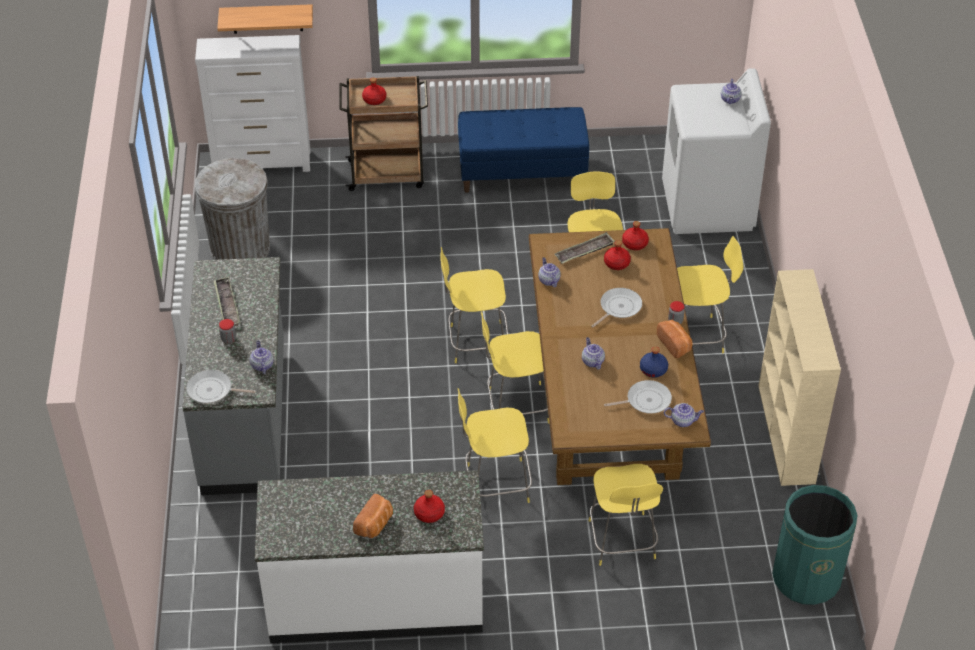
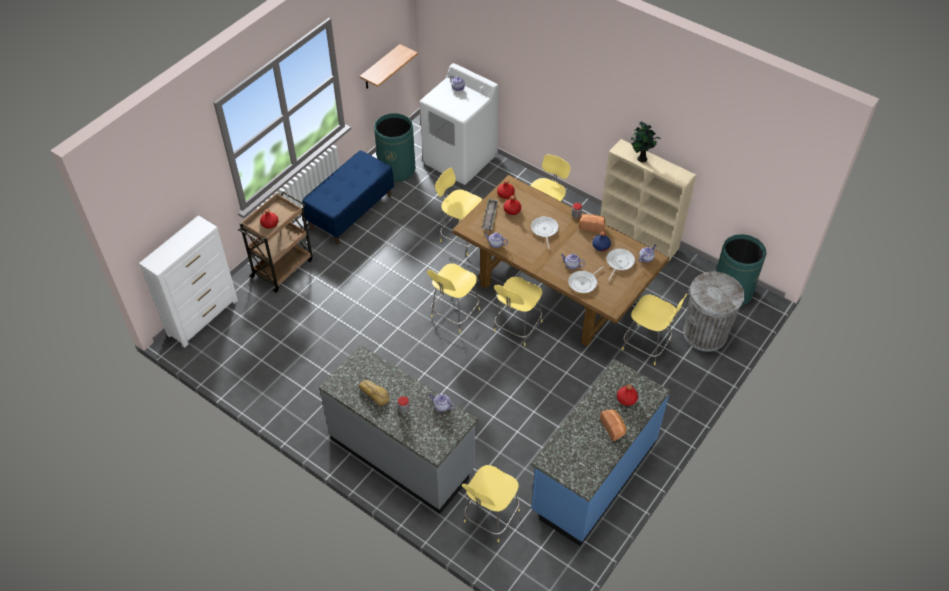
camera: 50 degrees left, 5 degrees up
(212, 390) = (438, 442): frying pan -> frying pan (584, 283)
(227, 305) = (374, 393): tray -> bread
(240, 249) = (263, 373): grey trash can -> grey trash can (704, 333)
(267, 19) = (175, 218): shelf -> shelf (380, 68)
(375, 600) = (593, 476): white counter -> blue counter
(495, 484) = (561, 372): yellow stool -> yellow stool (490, 518)
(627, 167) = (397, 169): none -> green trash can
(801, 305) = (641, 159): none -> potted plant

